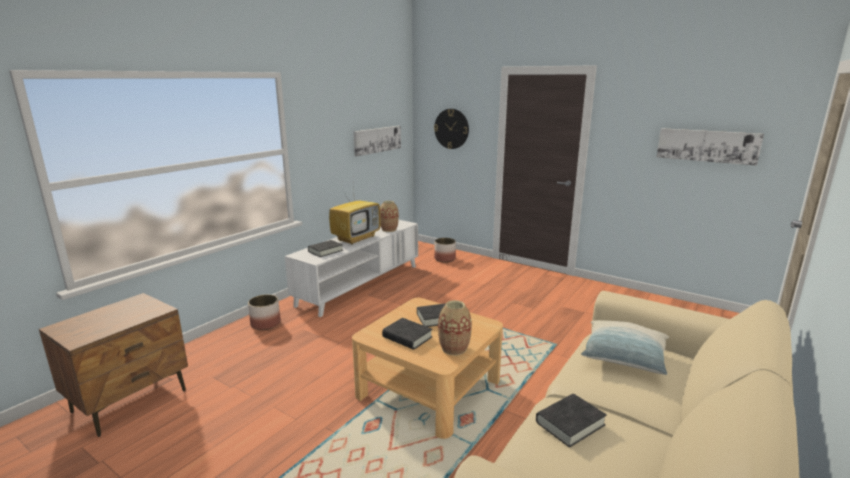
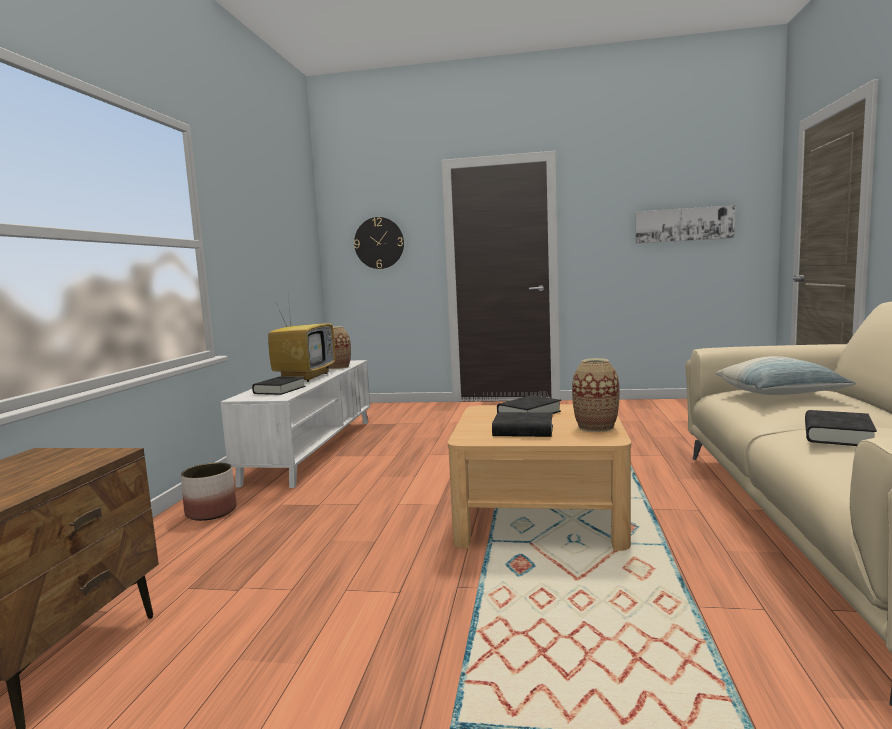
camera: 25 degrees left, 10 degrees down
(377, 140) = (290, 255): picture -> none
(445, 259) = (396, 411): planter -> none

